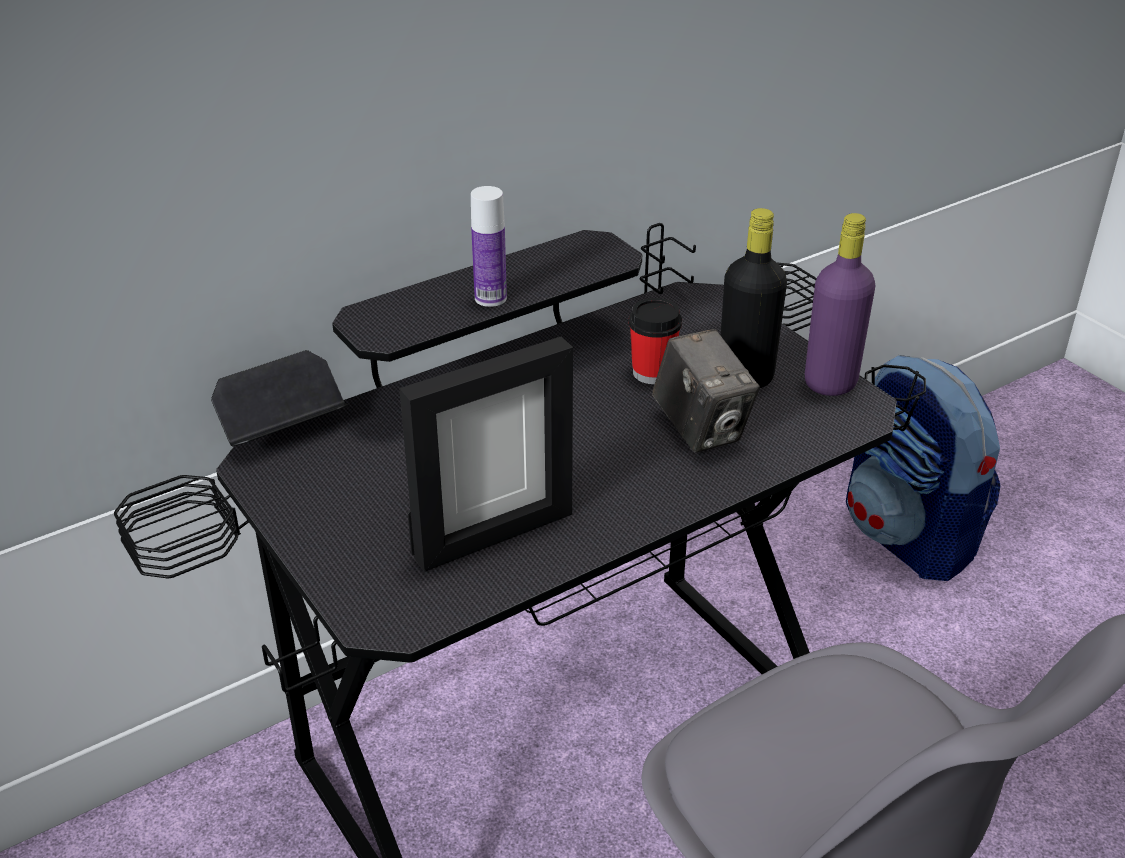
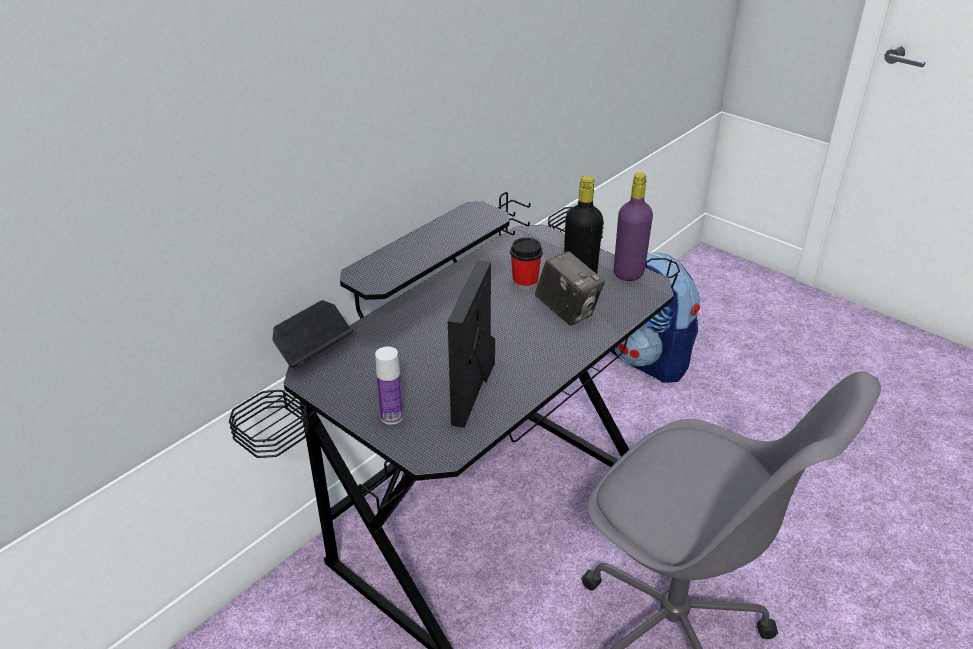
camera: 15 degrees left, 0 degrees up
(490, 298) = (430, 251): bottle -> bottle (392, 416)
(493, 534) = (473, 393): picture frame -> picture frame turned 150 degrees clockwise

